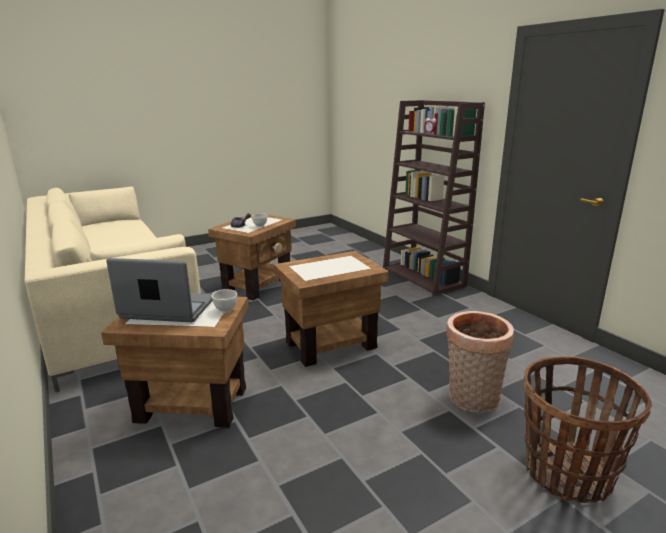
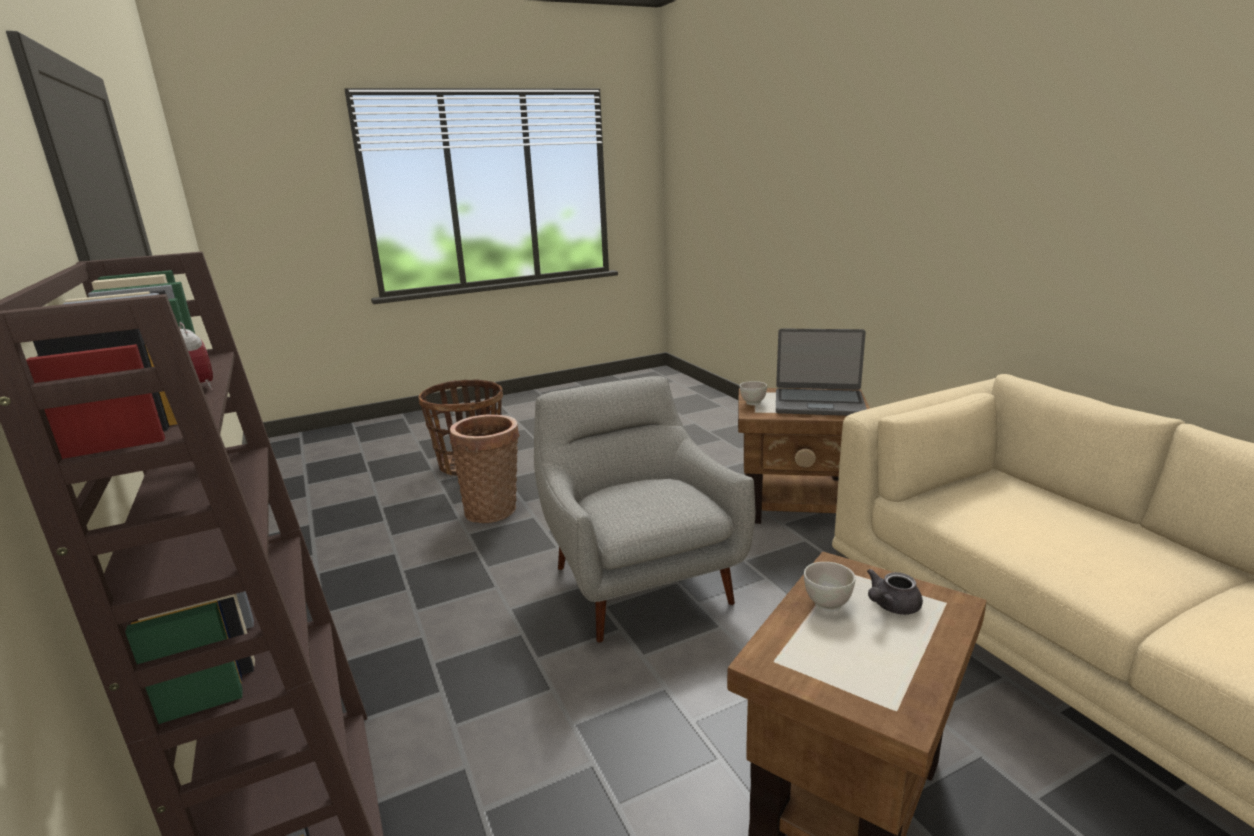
camera: 175 degrees left, 0 degrees up
(330, 344) = (638, 580): brown side table -> grey armchair

